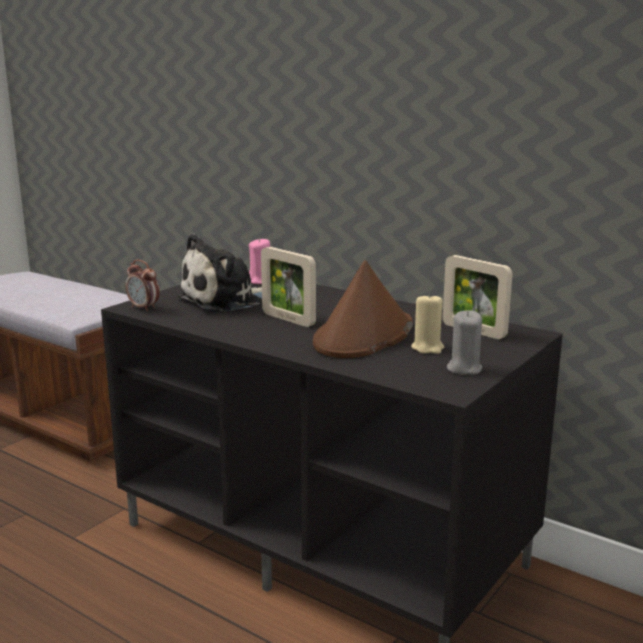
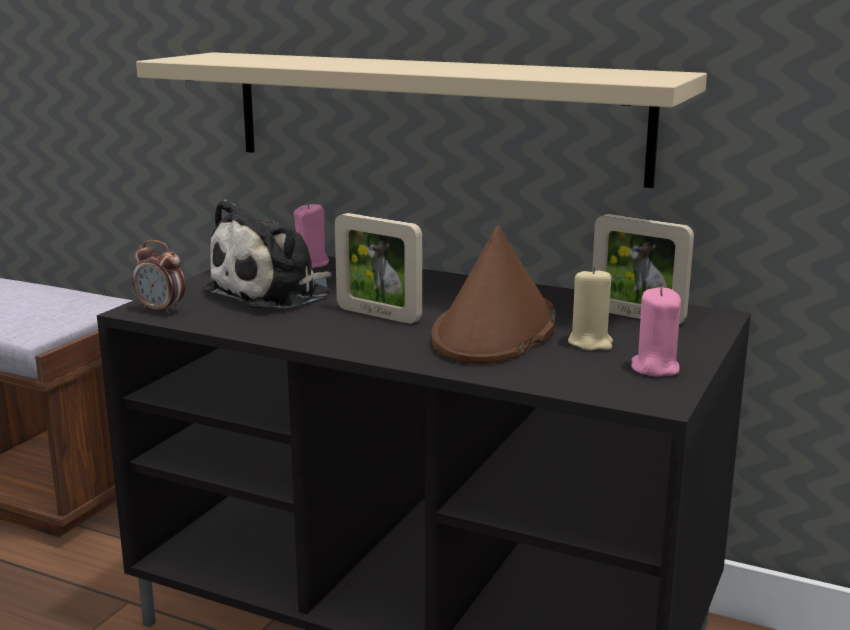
camera: 10 degrees left, 0 degrees up
(347, 178) = (432, 115): none -> beige shelf
(464, 369) = (654, 368): grey candle -> pink candle

